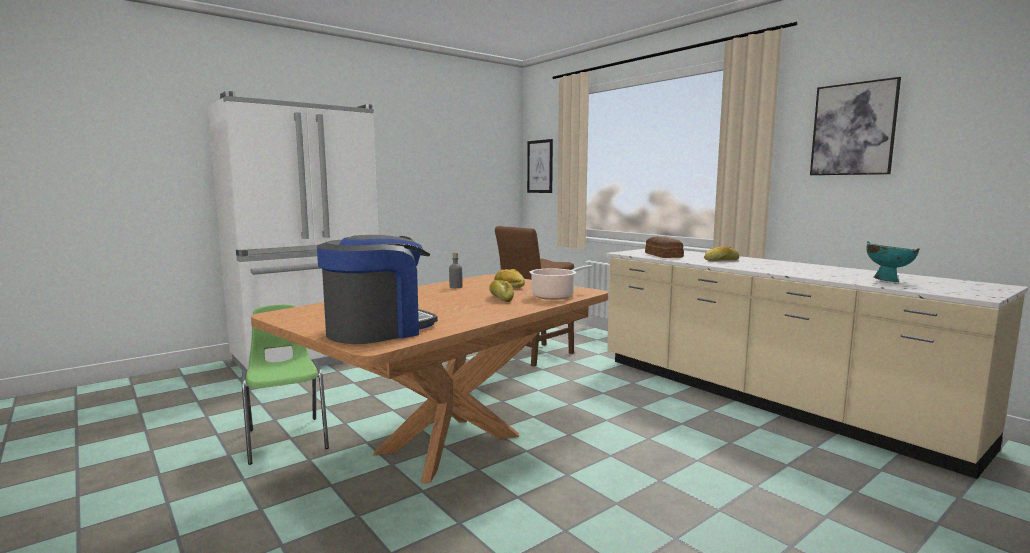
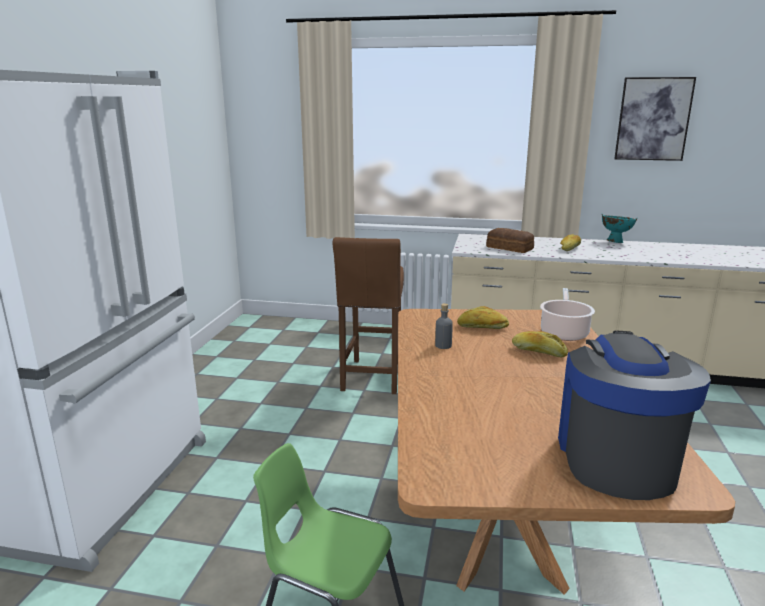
camera: 40 degrees left, 10 degrees up
(540, 166) = (260, 136): picture -> none
(887, 281) = (725, 257): turquoise bowl -> turquoise bowl (615, 242)

